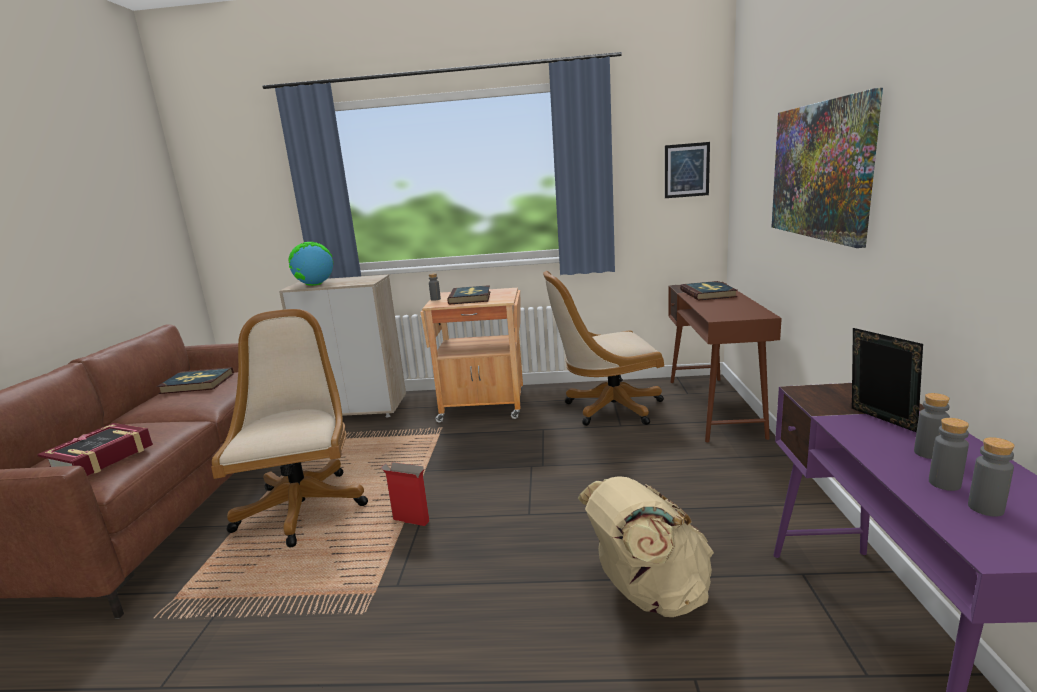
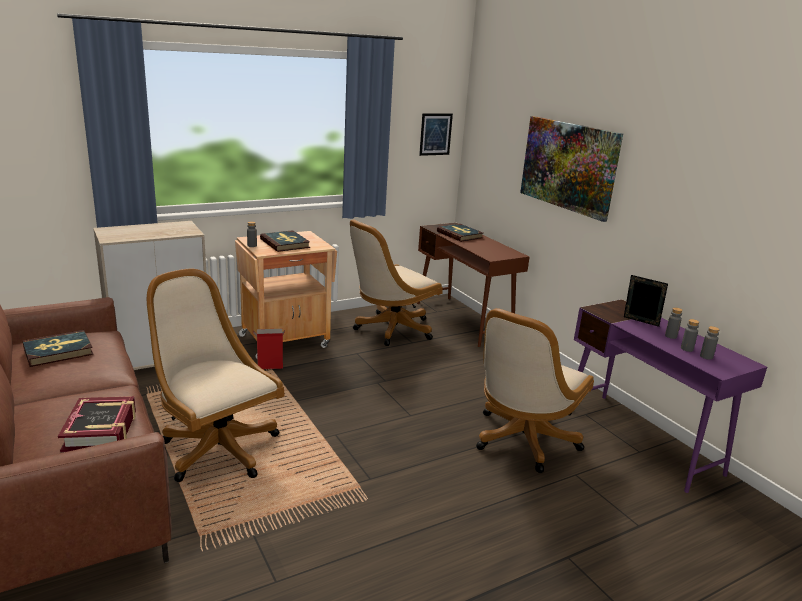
camera: 35 degrees left, 5 degrees up
(314, 285) = (131, 235): globe -> none
(410, 520) = (328, 438): cardboard box -> cardboard box (269, 367)
(647, 593) = (521, 442): beige backpack -> office chair

